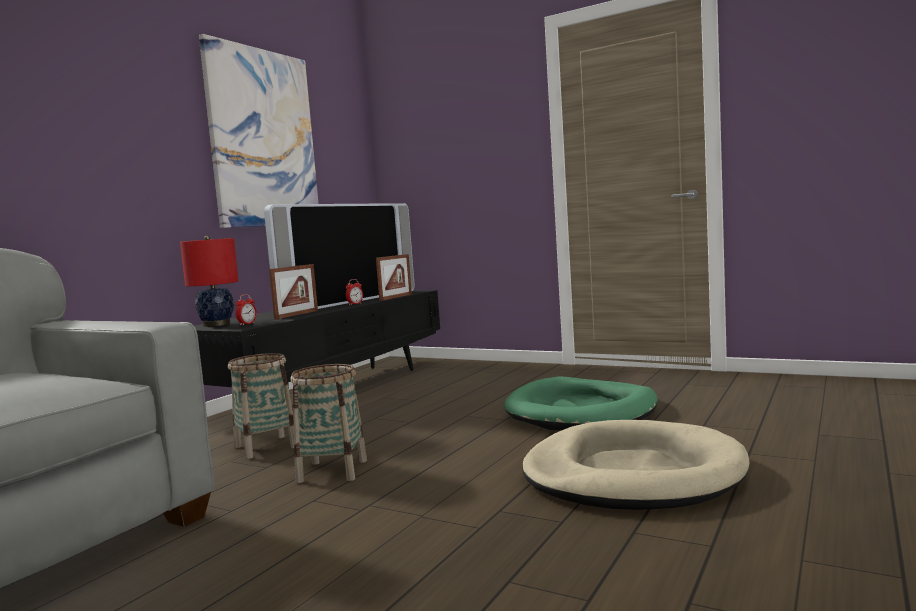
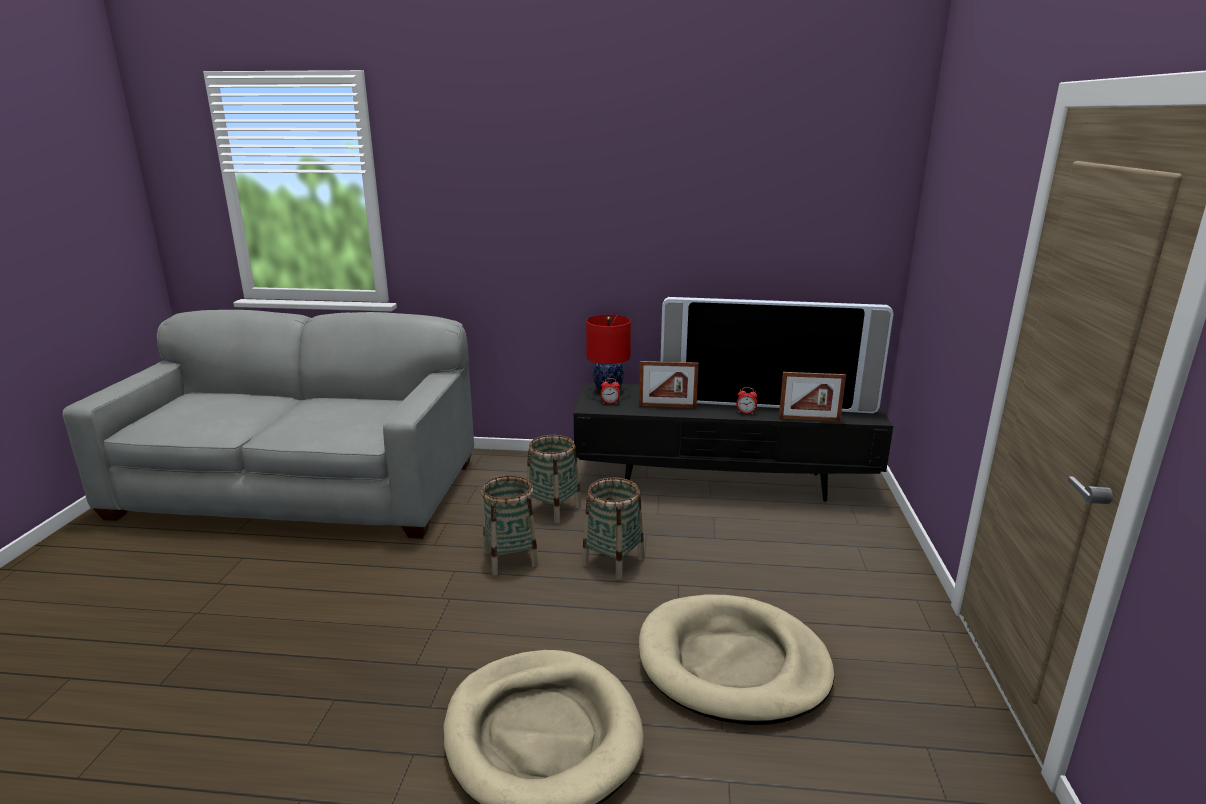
camera: 65 degrees right, 15 degrees up
(263, 139) = (722, 215): picture -> none
(401, 432) = (613, 561): none -> basket
(581, 411) = (732, 664): green dog bed -> beige dog bed

